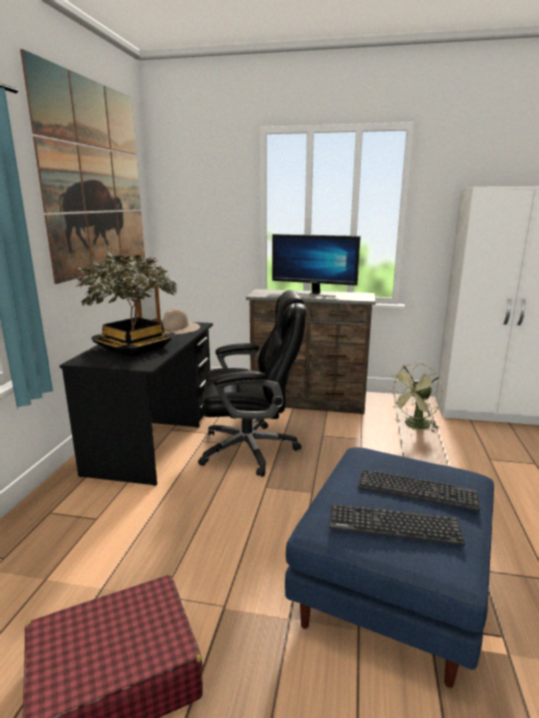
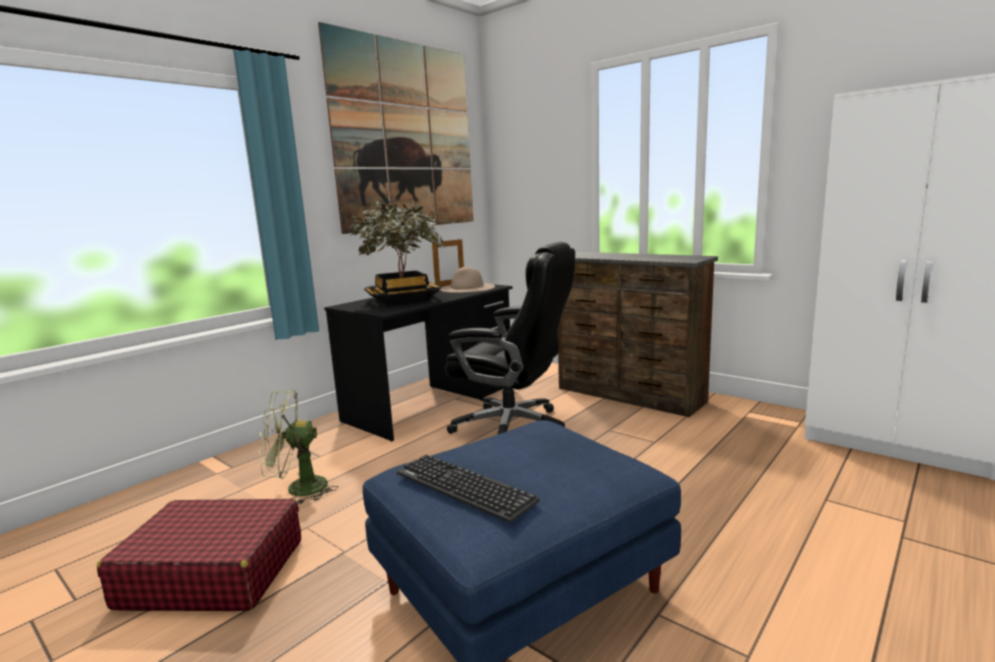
camera: 30 degrees right, 5 degrees down
(313, 294) = (632, 256): monitor -> none
(414, 426) = (748, 441): green fan -> green fan (298, 489)
(417, 490) = (539, 465): keyboard -> none

